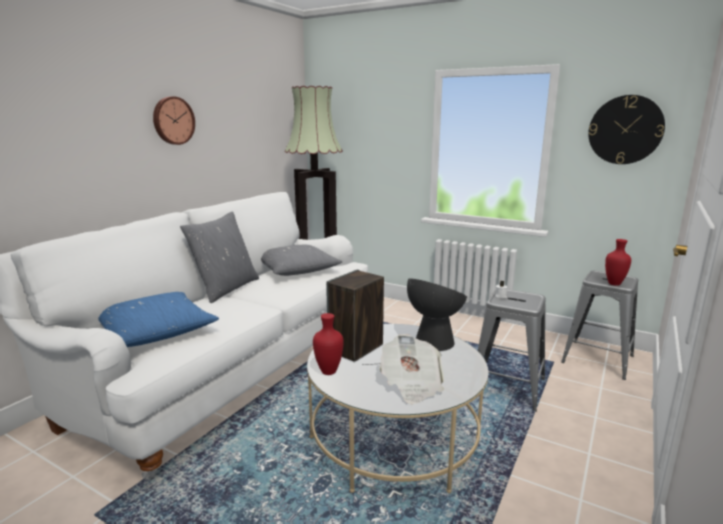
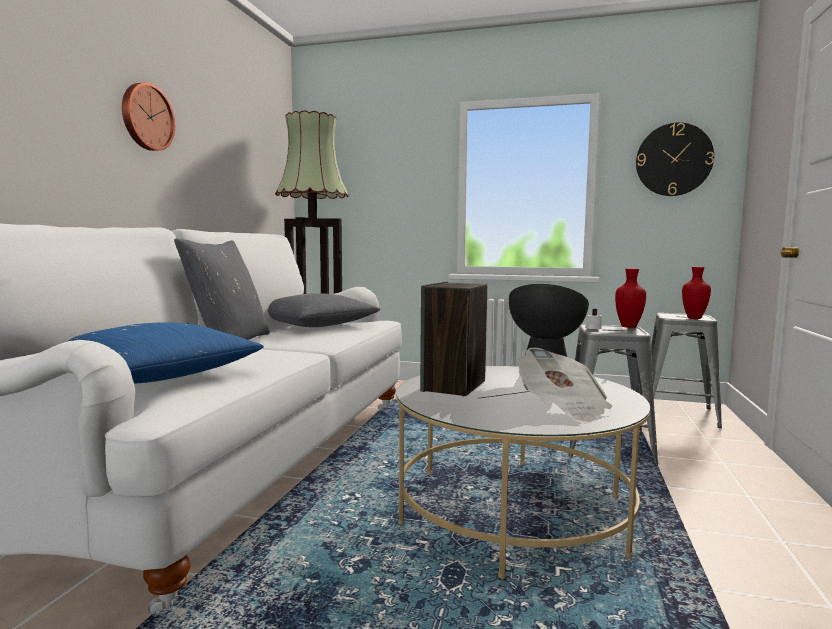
camera: 15 degrees left, 10 degrees down
(328, 371) = (439, 406): red vase -> red vase (627, 327)

